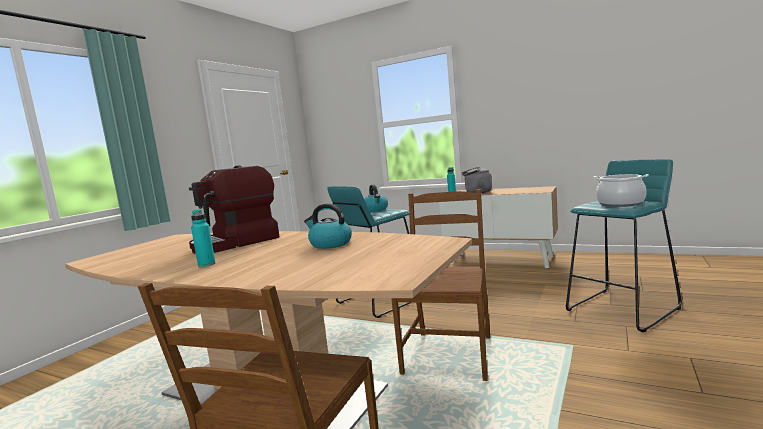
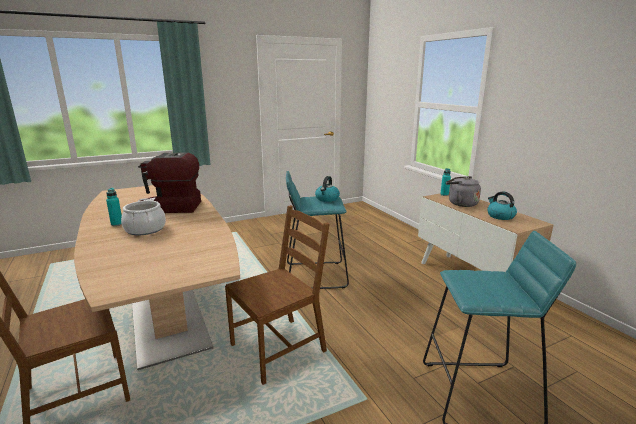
camera: 35 degrees right, 10 degrees up
(330, 244) = (186, 235): kettle -> kettle (500, 216)
(620, 204) = (486, 288): cooking pot -> cooking pot (145, 229)

